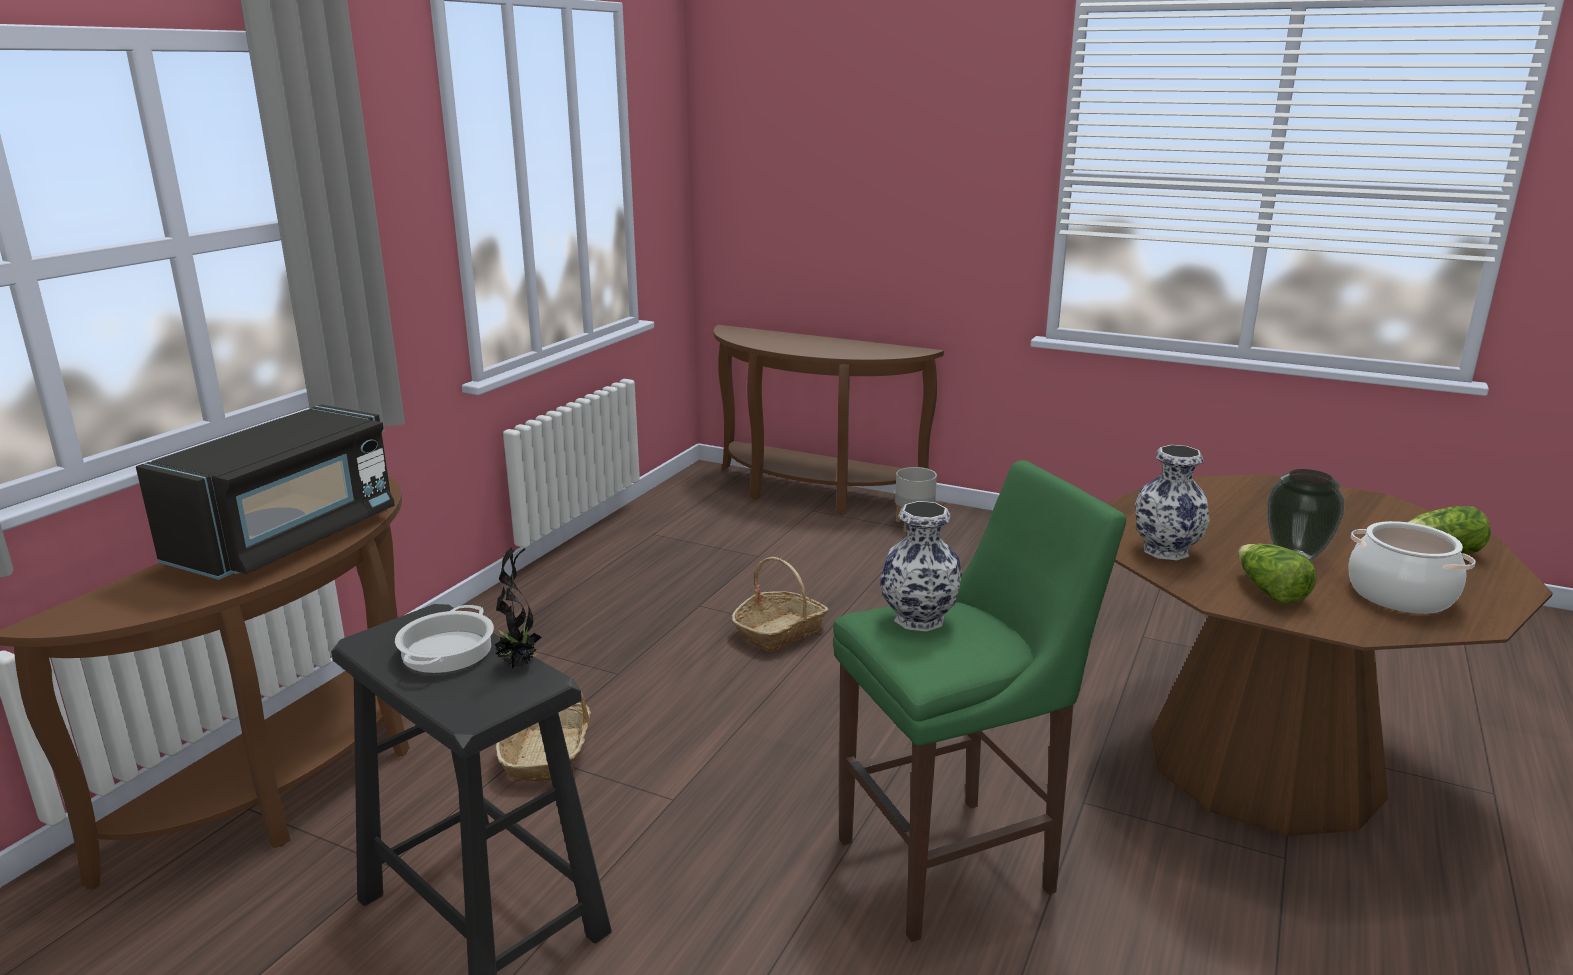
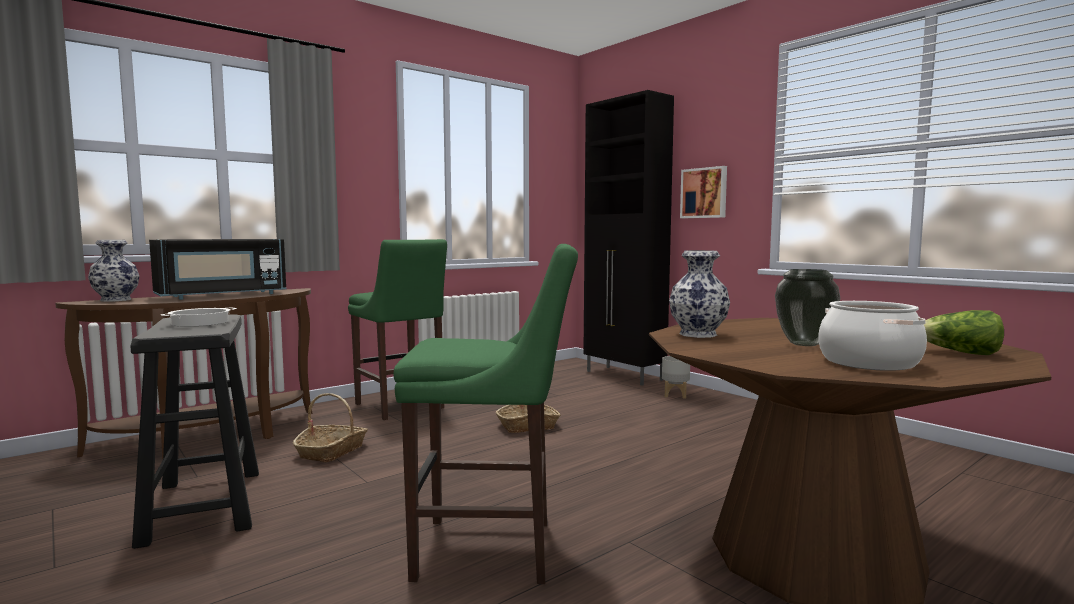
camera: 25 degrees right, 15 degrees down
(519, 665) = (217, 328): potted plant -> none
(544, 632) = (401, 407): none -> green stool
(810, 494) = (624, 376): brown console table -> black cabinet
(918, 618) = (464, 340): vase -> vase (116, 300)
(941, 215) = (704, 193): none -> picture
(1269, 591) = (744, 351): lettuce -> none

